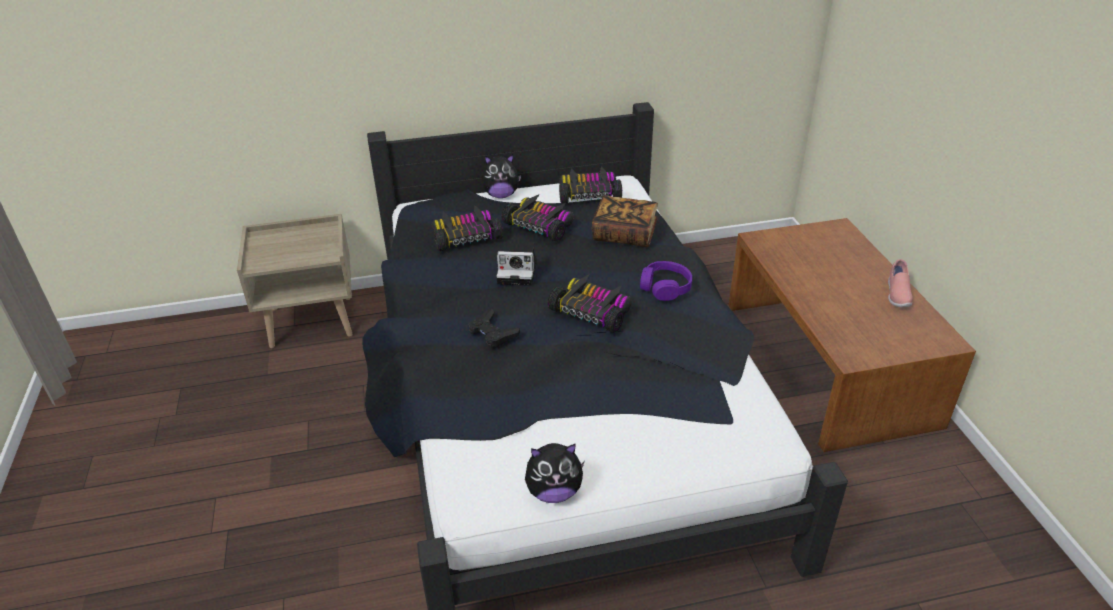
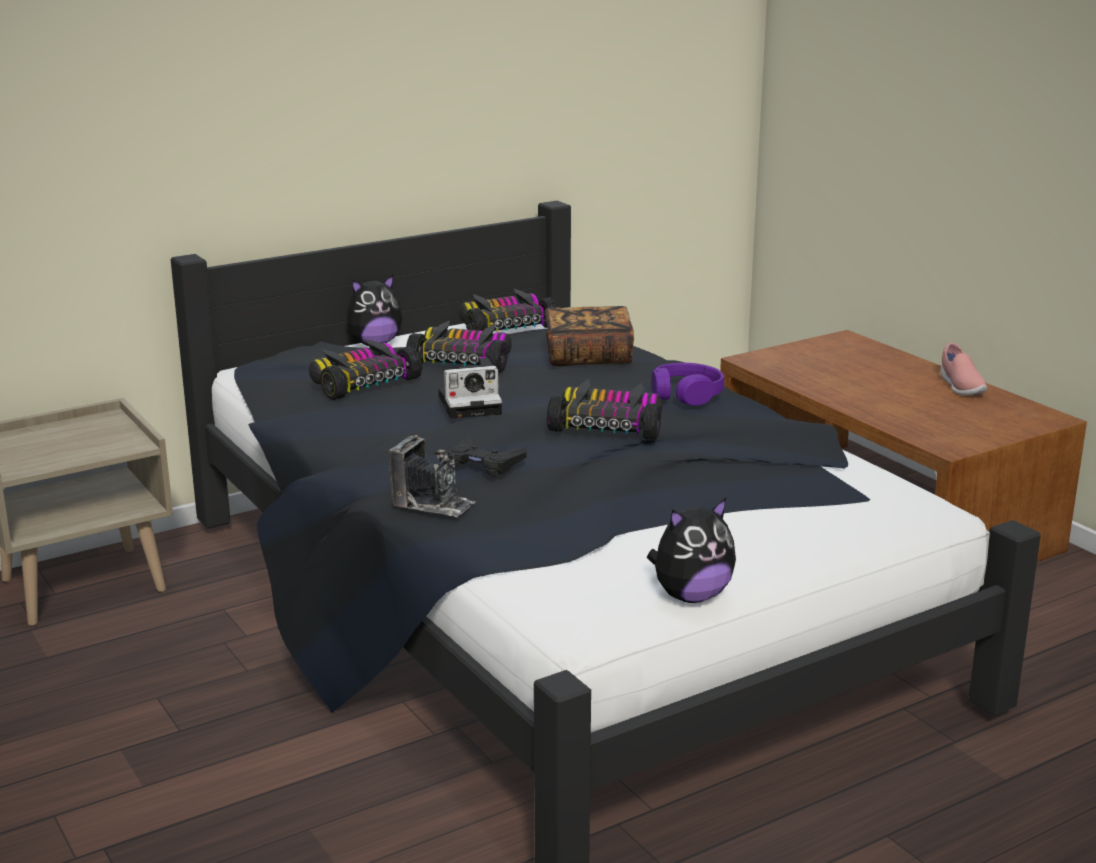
camera: 20 degrees left, 15 degrees down
(441, 365) = (433, 504): none -> camera

